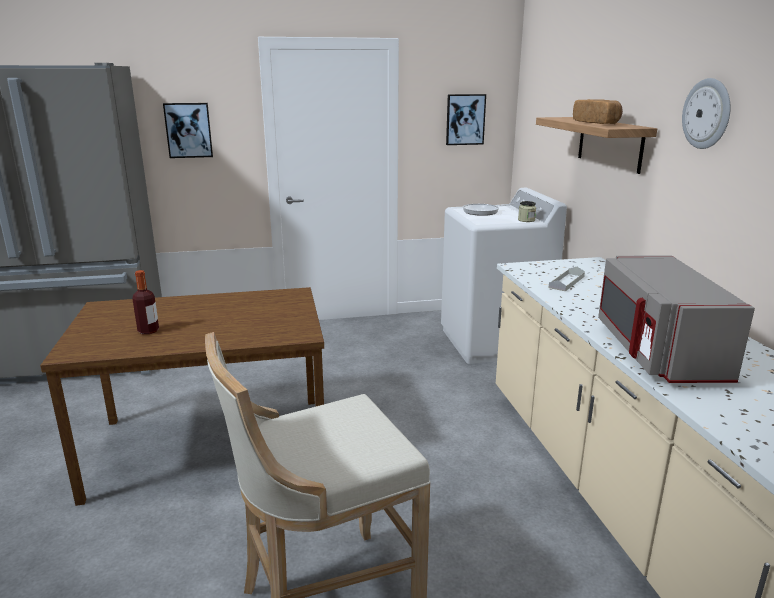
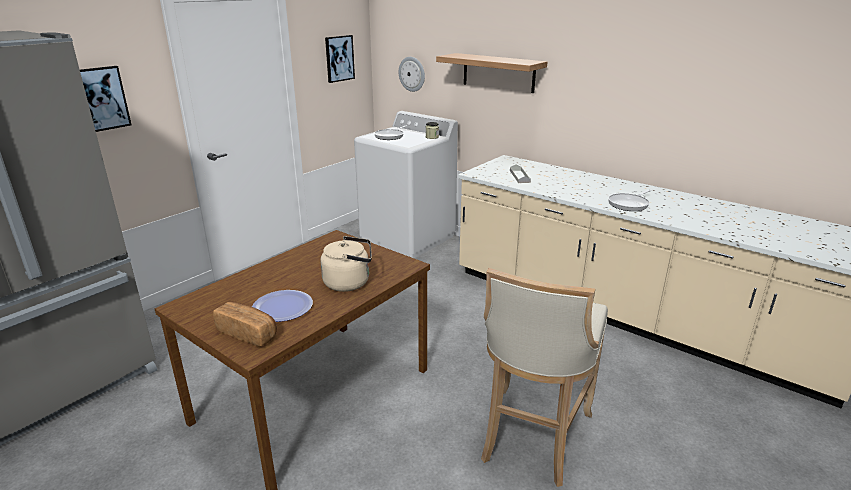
camera: 40 degrees left, 5 degrees up
(148, 331) = (282, 307): bottle -> plate
(228, 331) = (350, 282): none -> beige kettle
(596, 122) = (498, 59): bread -> bread (248, 333)
(656, 351) = (629, 204): grey microwave -> frying pan
(707, 114) = (592, 52): wall clock -> wall clock (412, 74)

